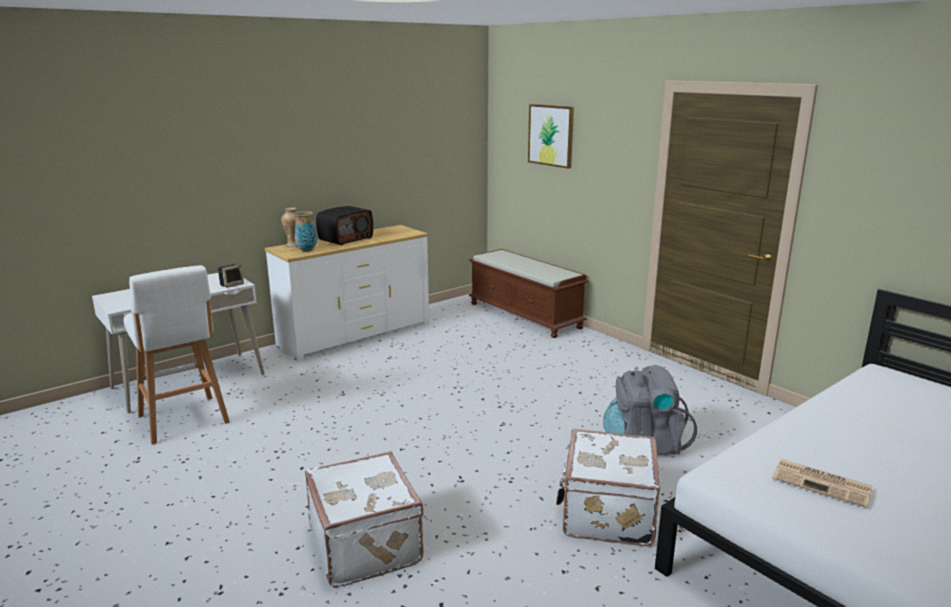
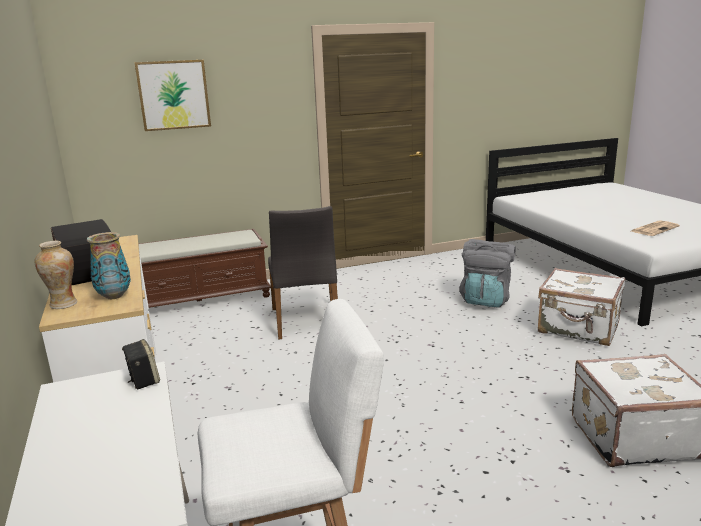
camera: 70 degrees left, 0 degrees up
(515, 361) = (306, 320): none -> grey chair

